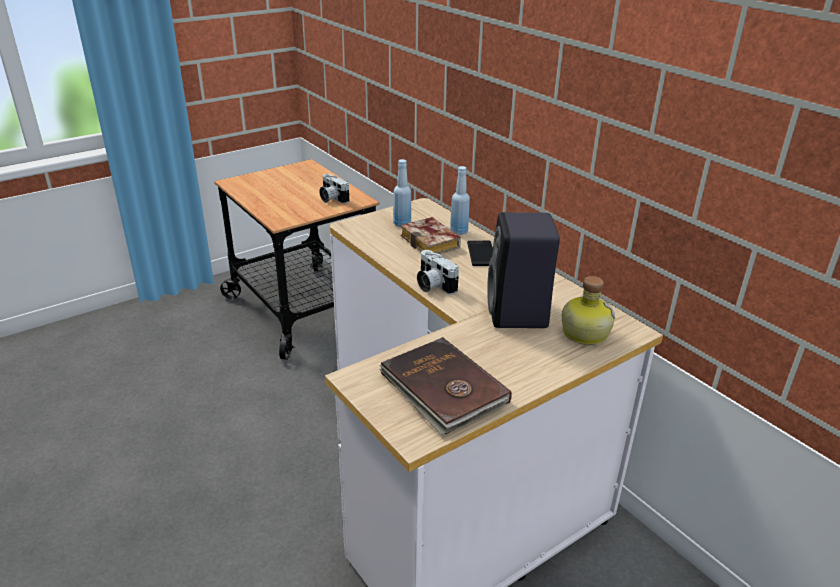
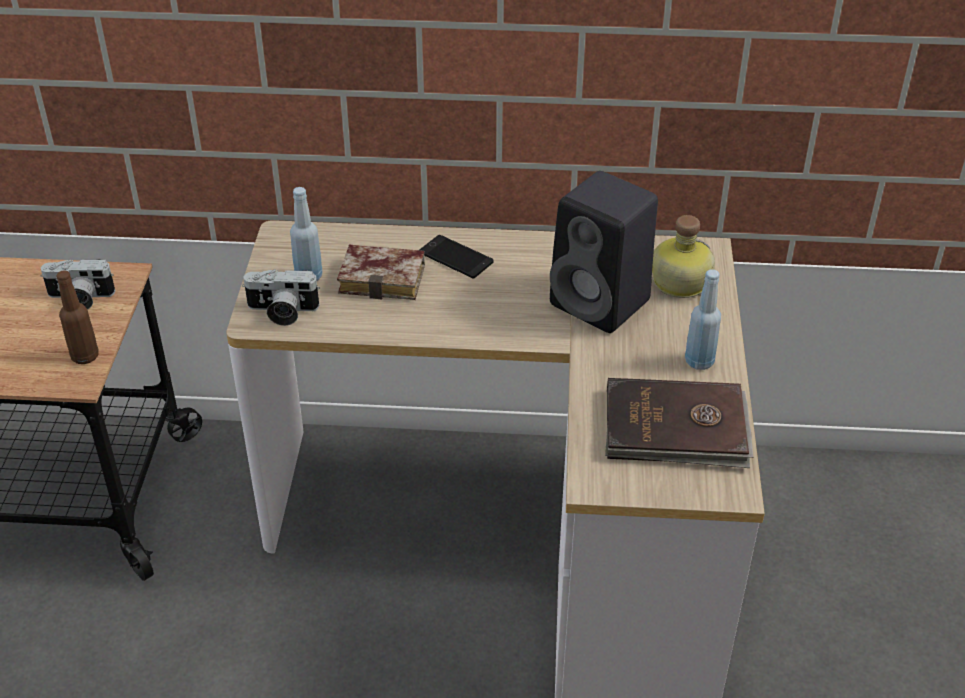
camera: 50 degrees left, 10 degrees up
(297, 216) = (85, 356): none -> brown bottle
(432, 285) = (479, 330): camera -> camera (281, 312)
(459, 232) = (385, 244): blue bottle -> blue bottle (699, 361)

